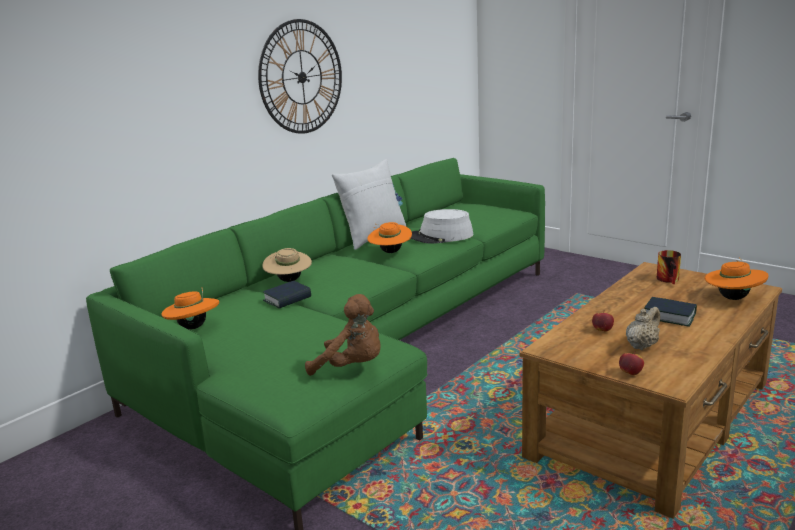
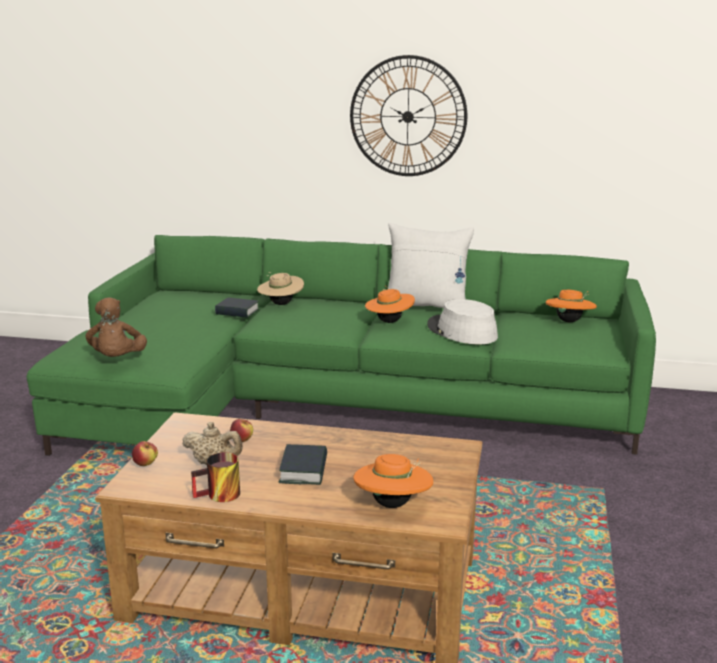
camera: 60 degrees right, 0 degrees up
(194, 327) = (163, 299): orange hat -> orange hat (569, 321)
(670, 280) = (426, 461): mug -> mug (219, 496)

